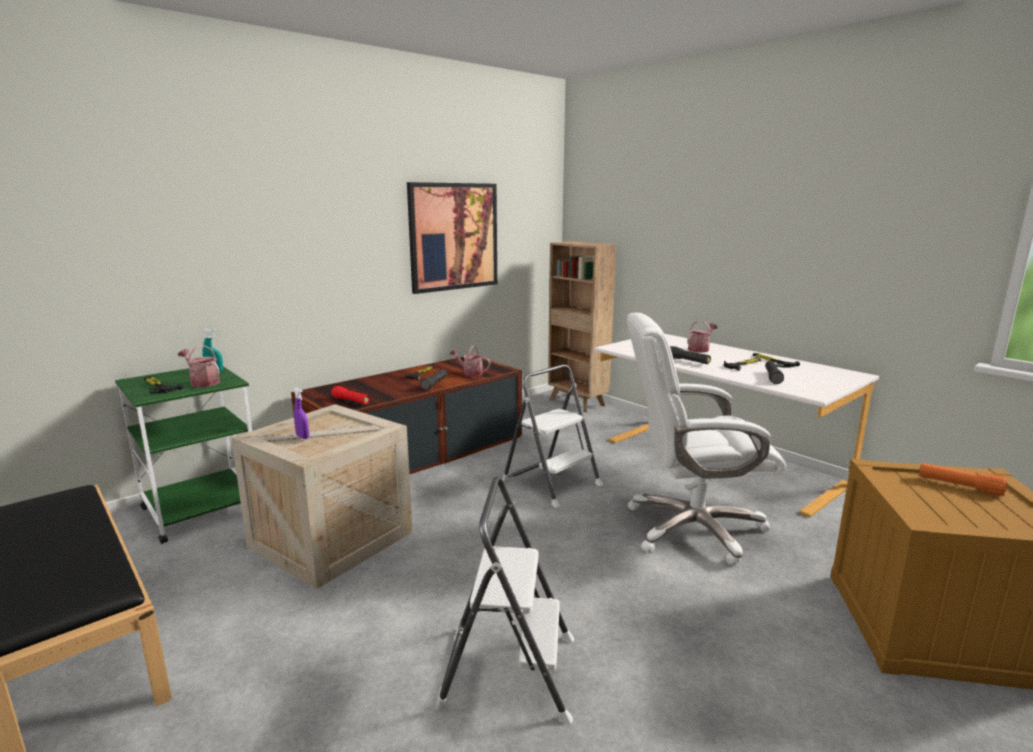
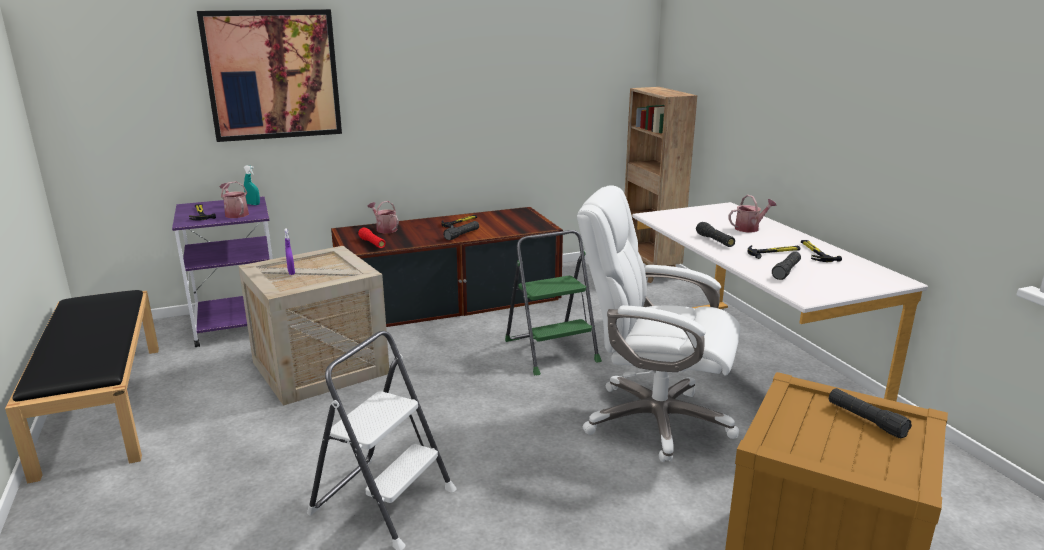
camera: 20 degrees right, 5 degrees up
(204, 510) = (240, 325): green cart -> purple cart
(453, 237) = (513, 80): picture -> picture (273, 75)
(470, 373) = (508, 227): watering can -> watering can (384, 229)
(549, 481) = (550, 349): white step ladder -> green step ladder
(959, 486) = (866, 420): orange flashlight -> black flashlight

